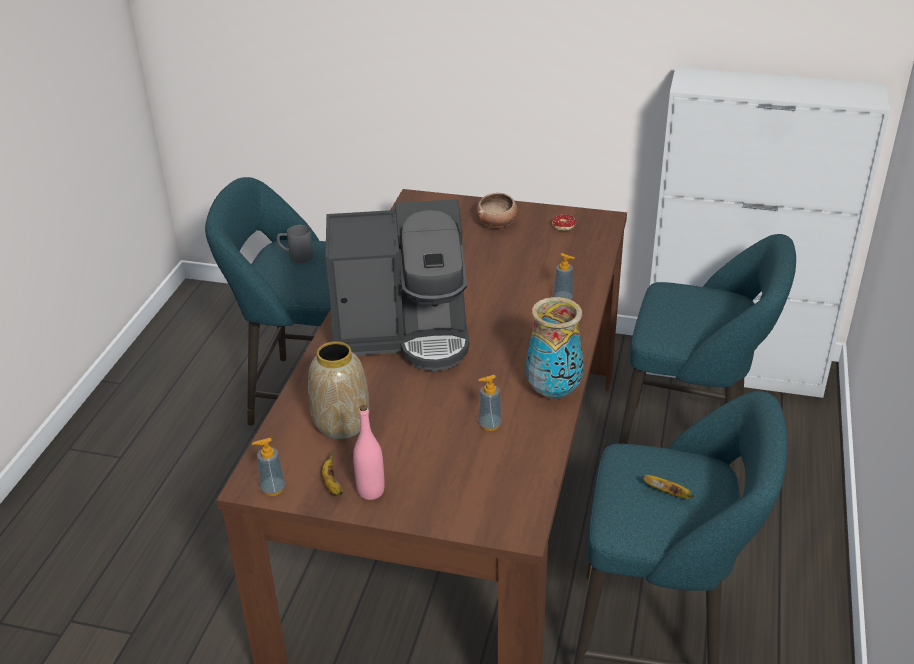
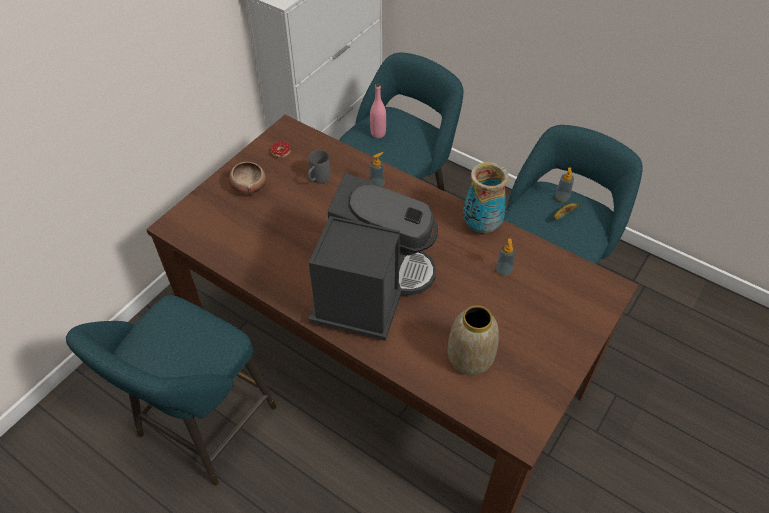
camera: 70 degrees left, 15 degrees up
(273, 489) = (531, 422): soap dispenser -> soap dispenser (561, 198)
(296, 257) = (161, 345): grey mug -> grey mug (318, 180)
(332, 484) = (538, 381): banana -> none
(371, 491) = (553, 359): pink bottle -> pink bottle (378, 133)

